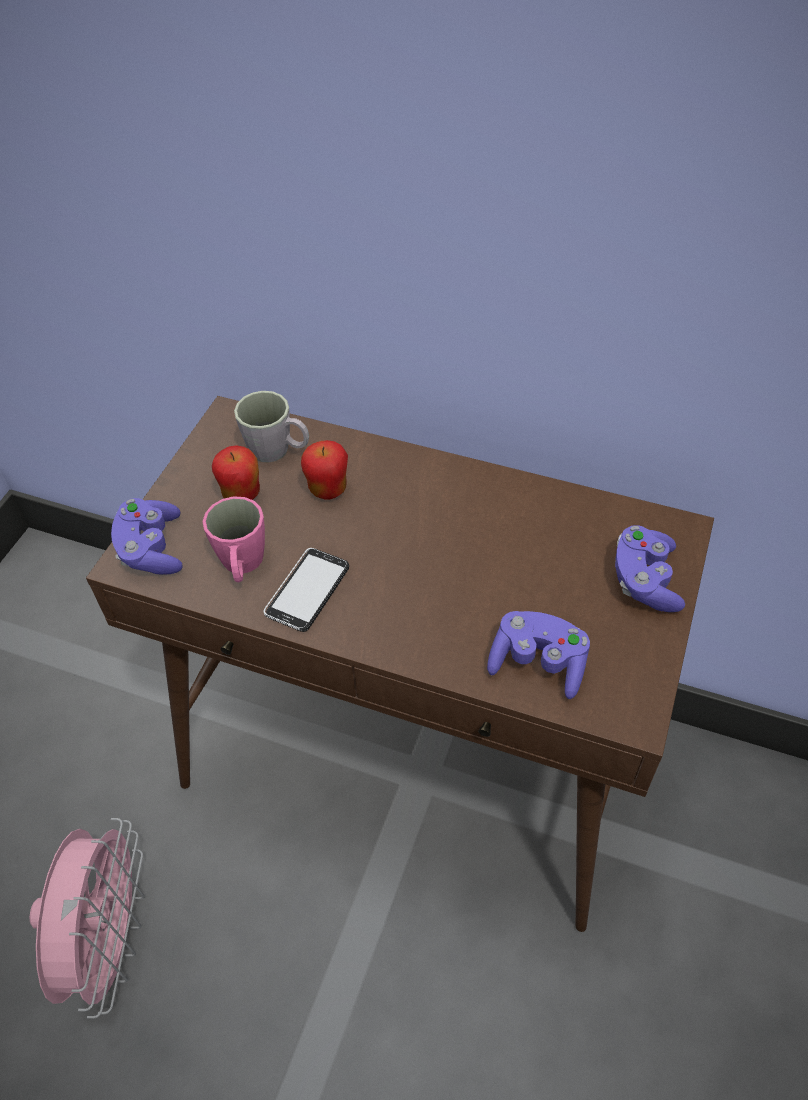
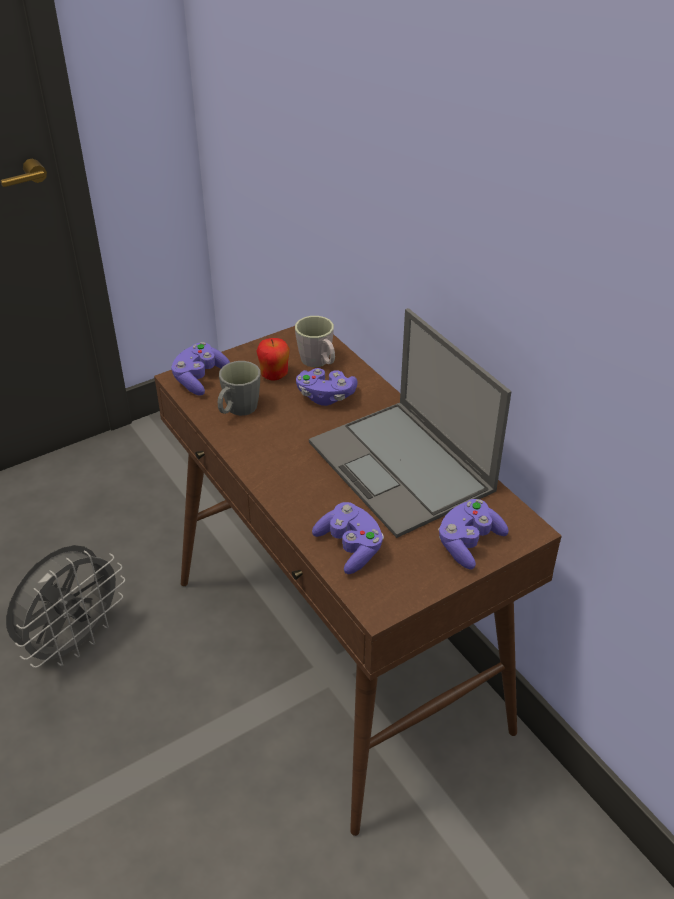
camera: 35 degrees right, 10 degrees down
(112, 940) = (74, 641): pink fan -> grey fan
(242, 566) = (238, 410): pink mug -> grey mug
(307, 591) = (259, 441): phone -> none
(328, 490) = (325, 396): apple -> purple game controller
(495, 531) = (402, 467): none -> laptop

